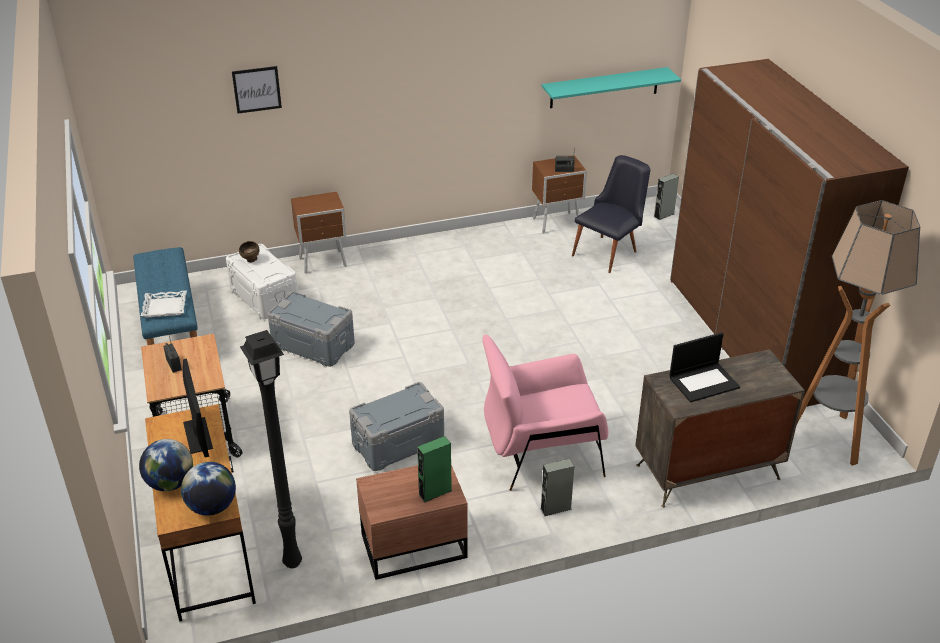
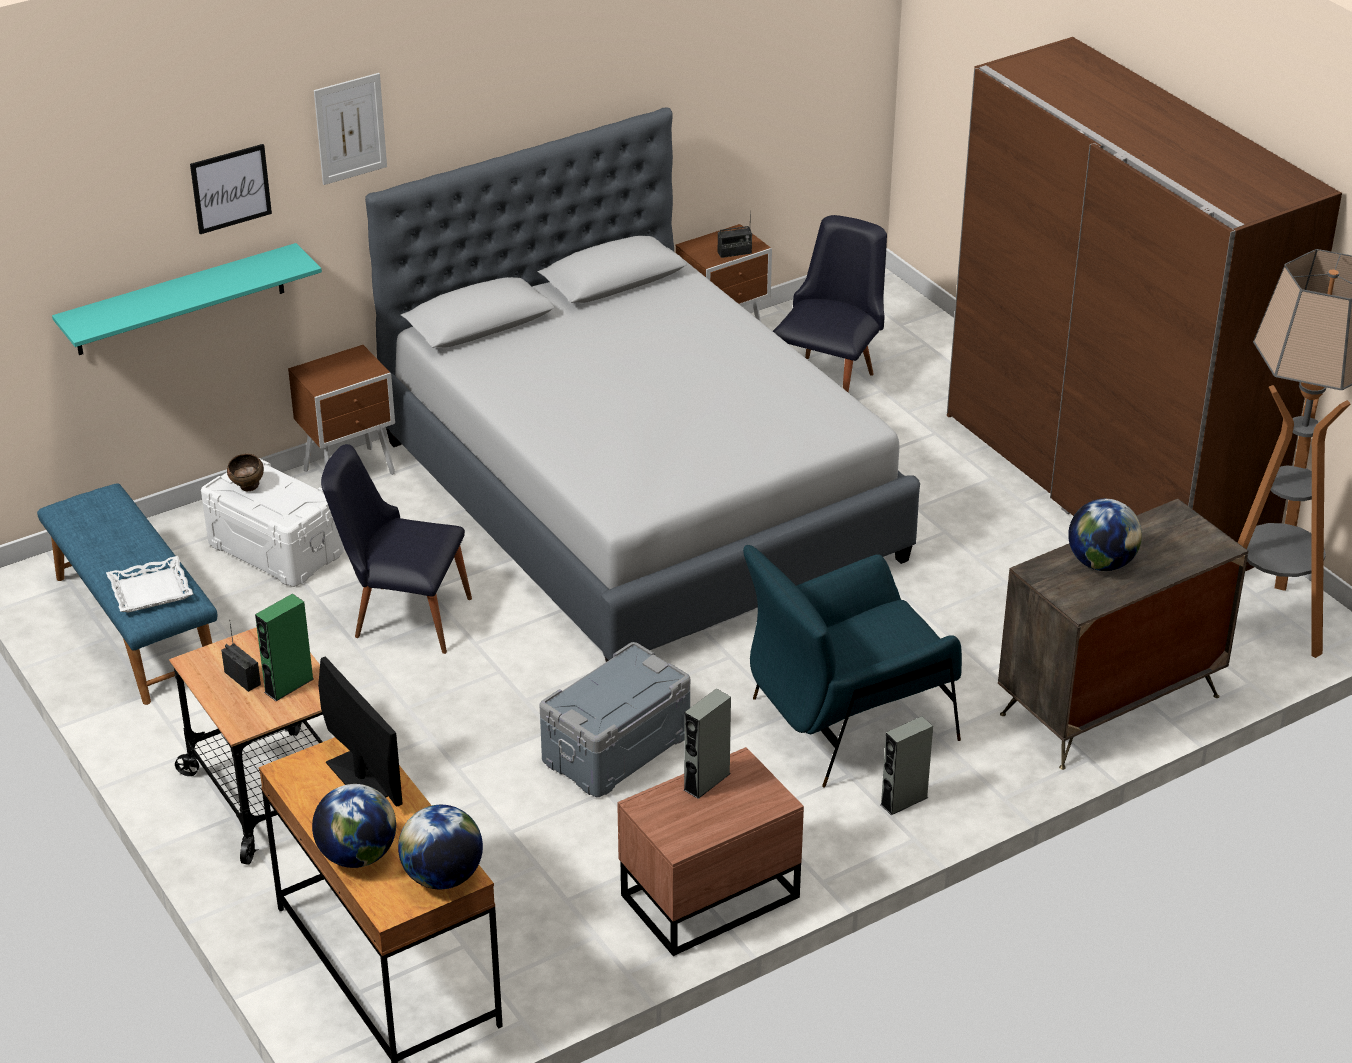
camera: 15 degrees left, 0 degrees up
(293, 561) = (531, 955): black floor lamp -> none
(313, 345) = (401, 615): grey storage box -> black chair
(331, 64) = (350, 128): none -> picture
(435, 492) = (749, 800): green speaker -> green speaker (289, 685)
(474, 301) = (641, 499): none -> grey bed
(541, 452) = (848, 721): pink armchair -> blue armchair
(604, 88) = (781, 103): turquoise shelf -> turquoise shelf (179, 300)
(664, 215) = (895, 304): grey speaker -> grey speaker (707, 781)
(704, 382) = (1101, 563): laptop -> globe

